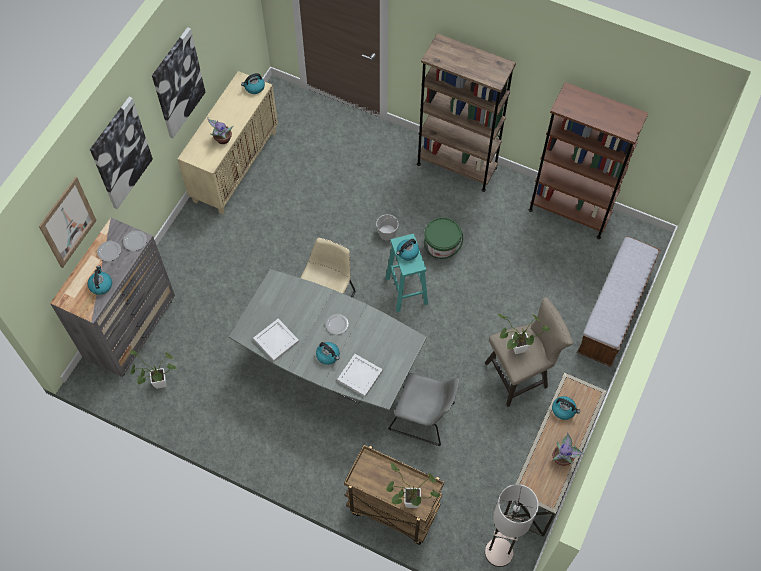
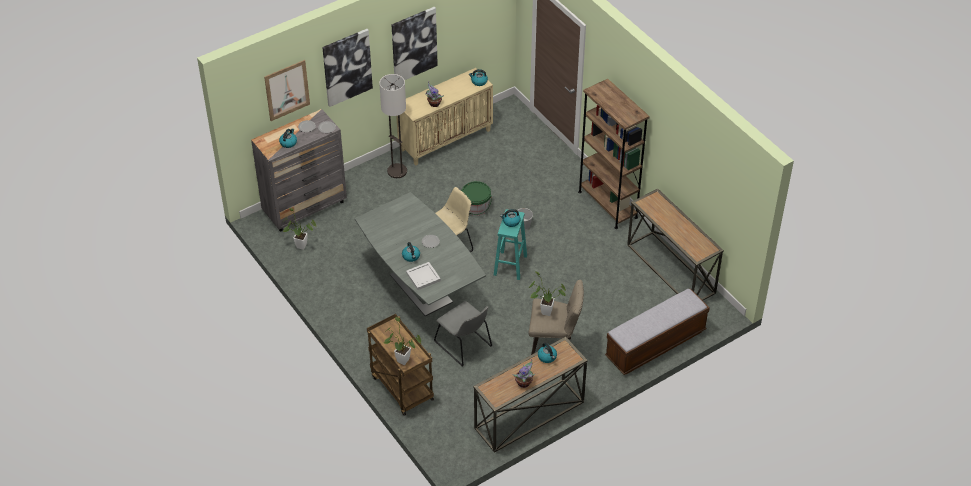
camera: 30 degrees right, 15 degrees down
(277, 340) = (384, 234): white tray -> none
(441, 247) = (557, 250): green bucket -> green bucket (476, 207)
(499, 552) = (456, 446): floor lamp -> floor lamp (397, 171)
(569, 212) = (671, 268): brown bookcase -> console table

